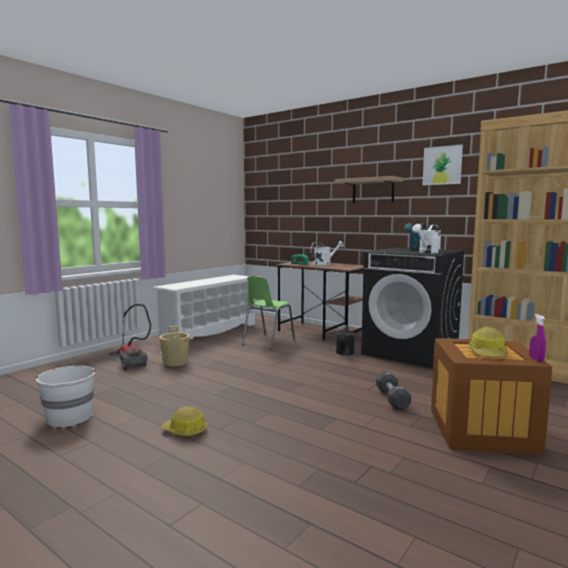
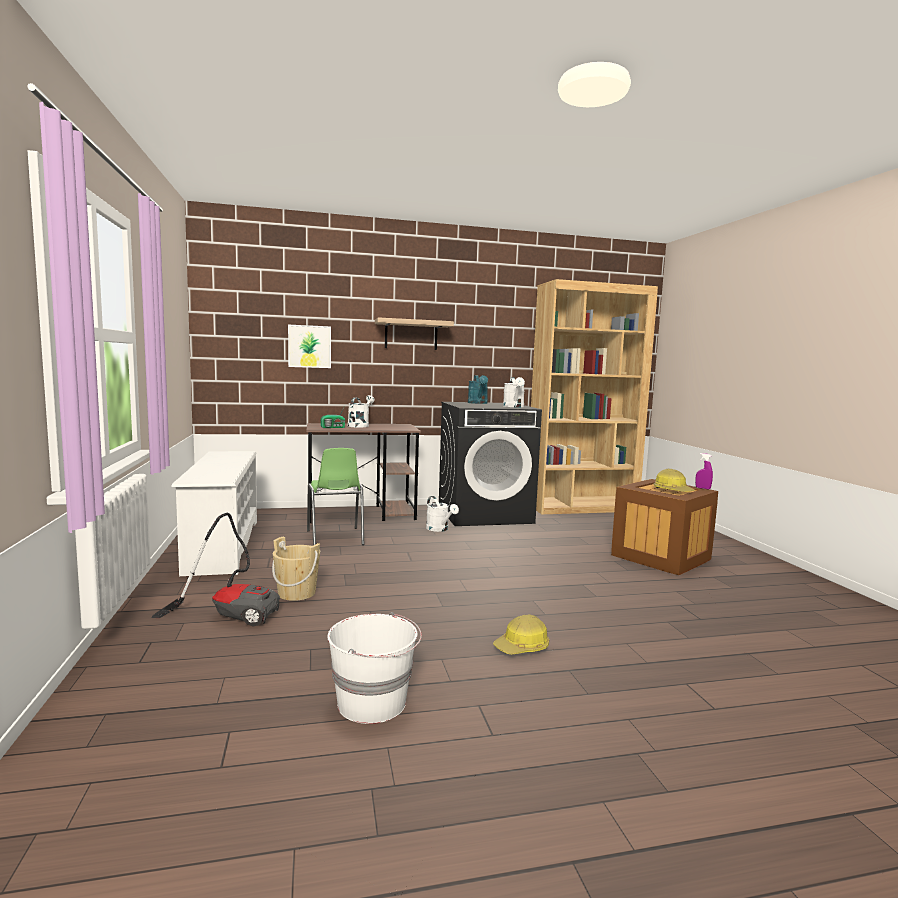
camera: 50 degrees left, 0 degrees up
(344, 353) = (440, 529): black watering can -> white watering can
(392, 399) = (571, 556): black dumbbell -> none
(442, 165) = (489, 314): picture -> picture (309, 346)

